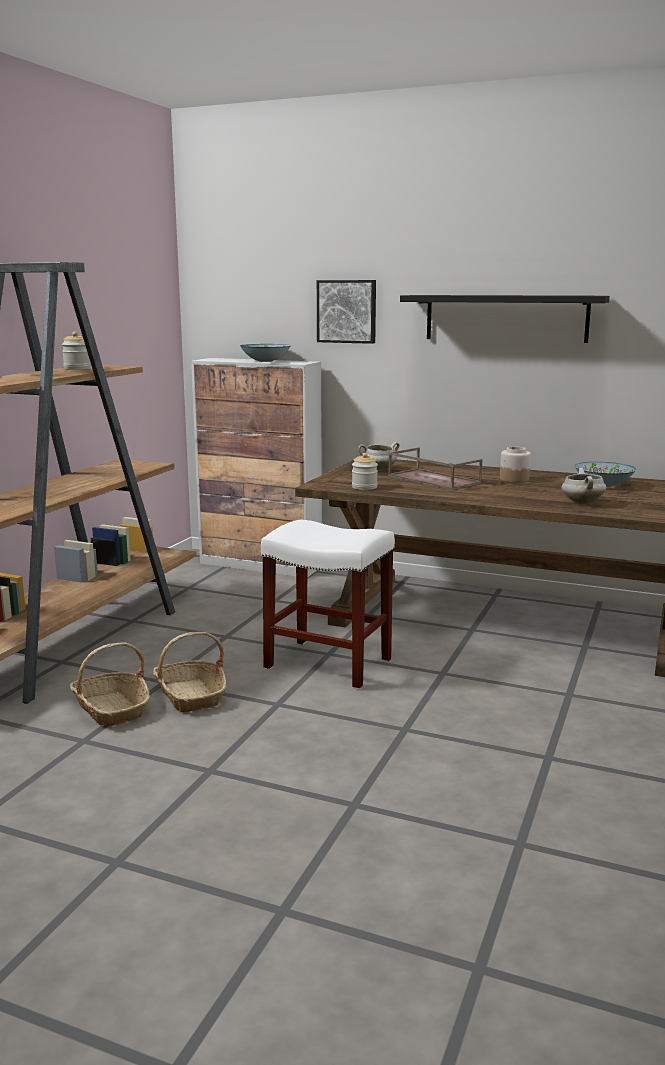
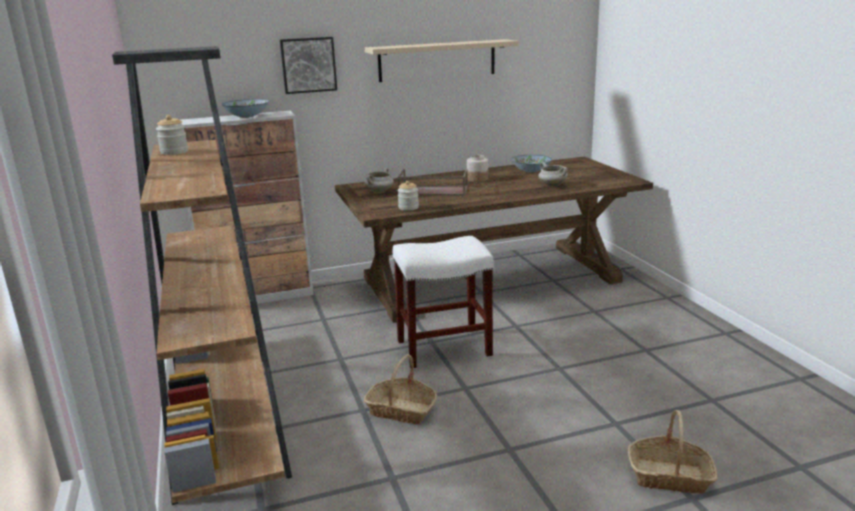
camera: 40 degrees left, 5 degrees up
(111, 709) = (366, 447): basket -> basket (669, 476)
(506, 318) = (437, 60): black shelf -> beige shelf

